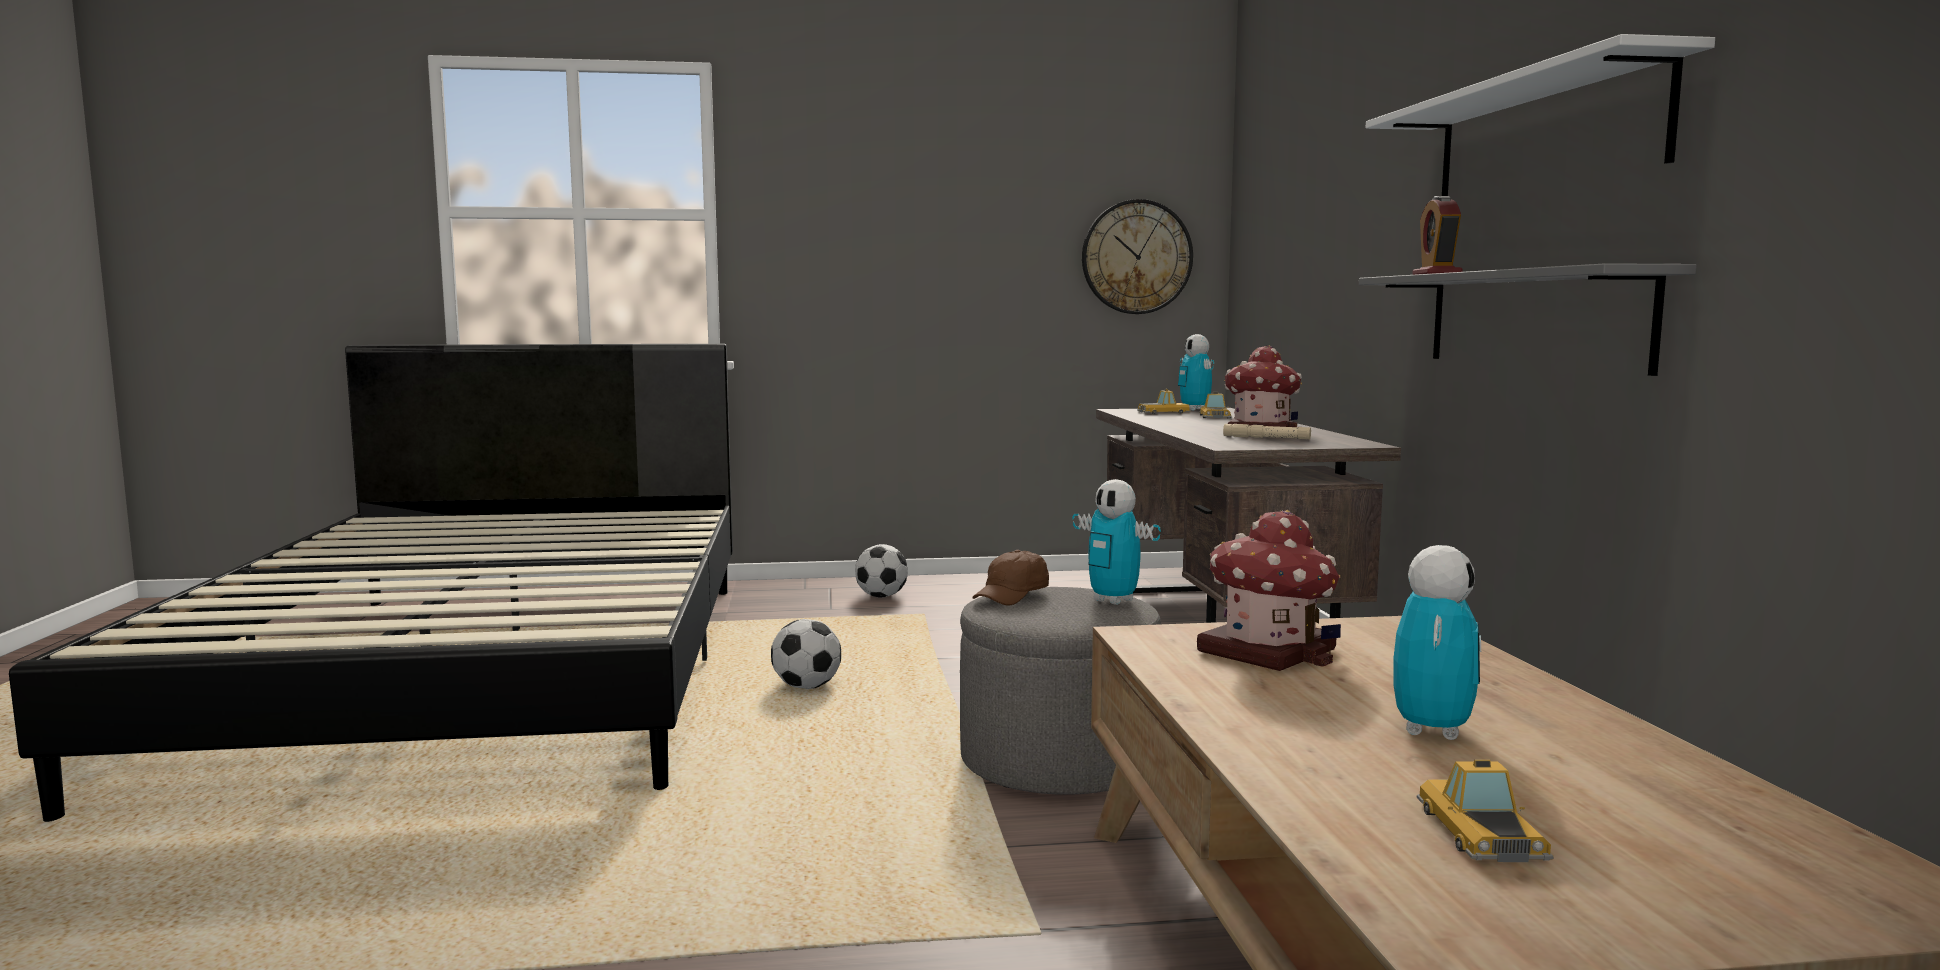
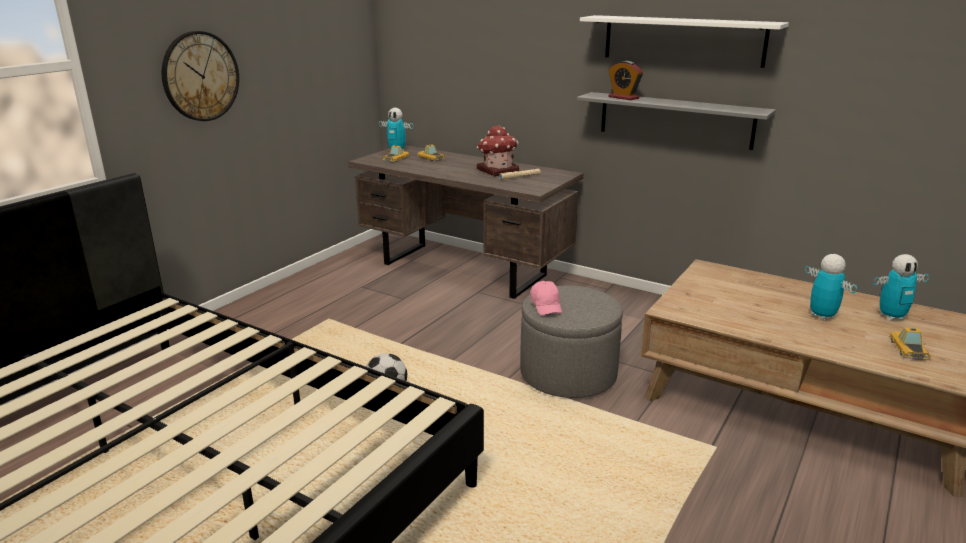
camera: 50 degrees left, 15 degrees up
(881, 596) = (274, 315): football -> none
(1012, 596) = (546, 306): brown cap -> pink cap
(1113, 600) = (582, 291): toy robot -> toy robot (891, 317)
(1136, 257) = (339, 59): wall clock -> wall clock (200, 76)
(1269, 651) = (714, 300): toy house -> none
(1480, 830) = (908, 349): toy car -> toy car turned 60 degrees clockwise

